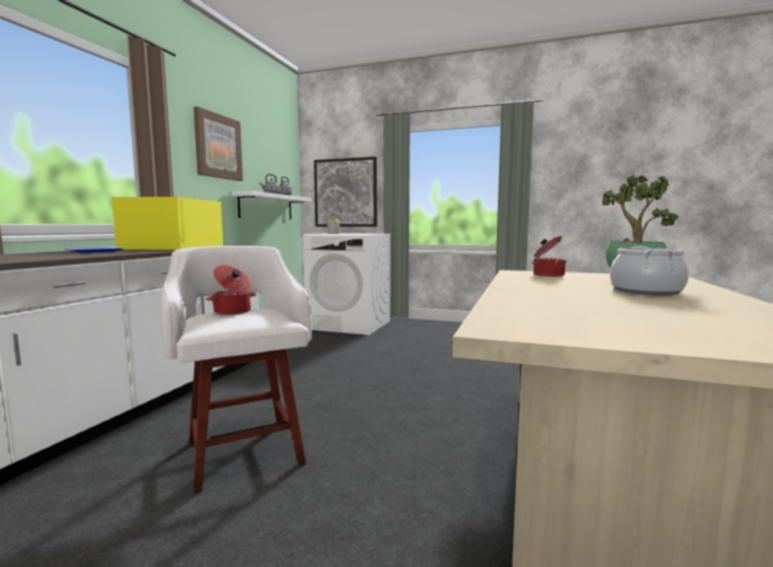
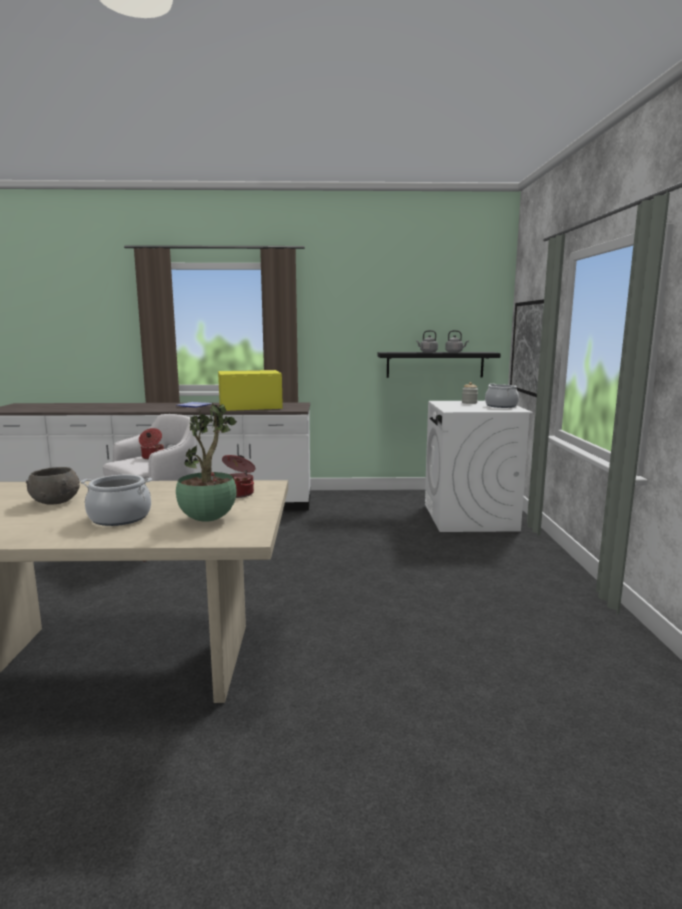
camera: 70 degrees right, 5 degrees up
(218, 146) = (363, 311): picture -> none
(266, 207) = (435, 364): white shelf -> black shelf
(359, 233) = (501, 406): none -> cooking pot
(592, 304) = (56, 501): none -> grey bowl

